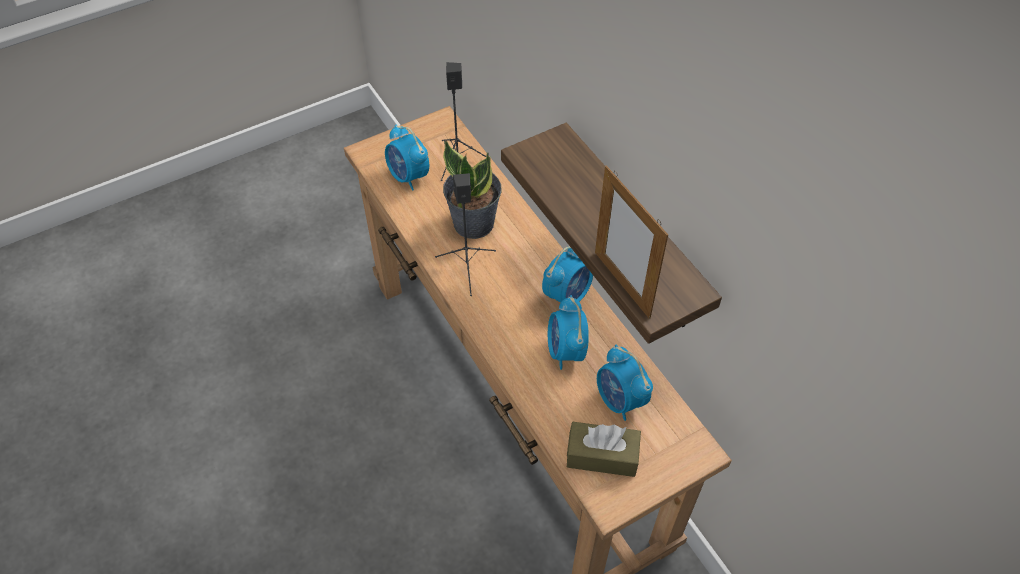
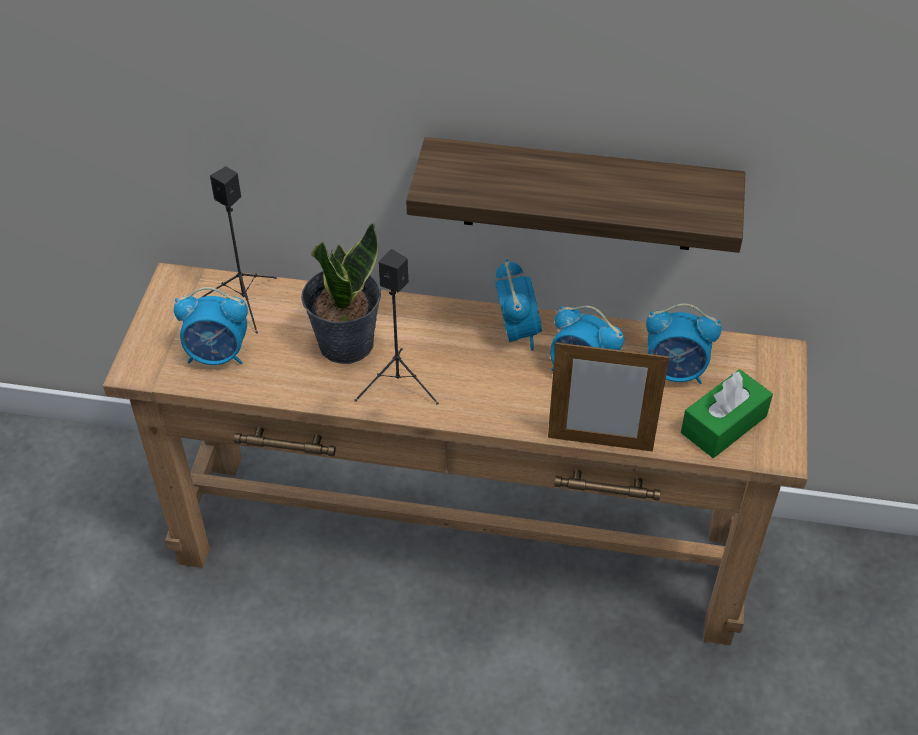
camera: 50 degrees left, 5 degrees down
(602, 456) = (723, 424): brown tissue box -> green tissue box
(622, 284) = (668, 220): picture frame -> picture frame (600, 443)

